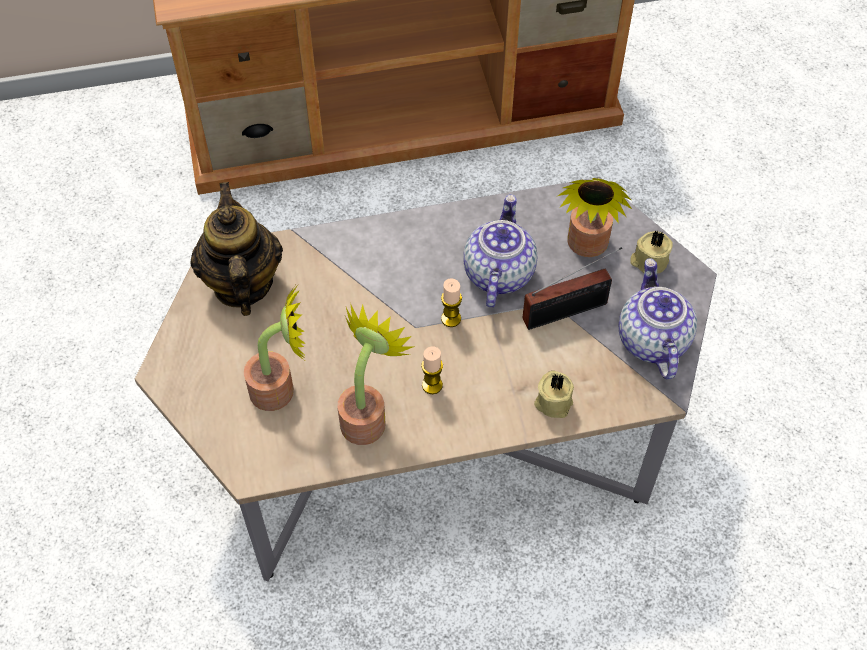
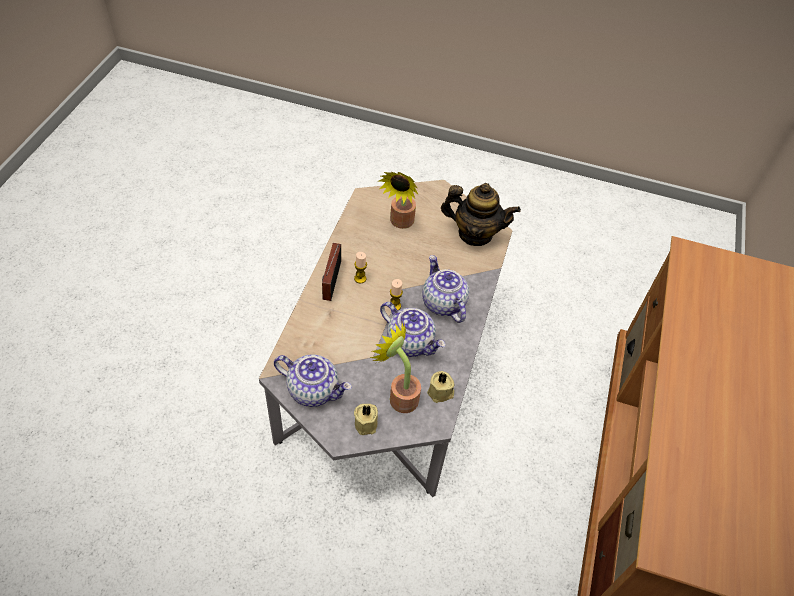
camera: 115 degrees right, 5 degrees down
(367, 416) = (361, 247): potted plant -> none
(406, 267) = (442, 303): none -> teapot
(553, 401) = (312, 322): beige candle -> beige candle (441, 393)
(569, 311) = (361, 362): radio -> radio (330, 282)

